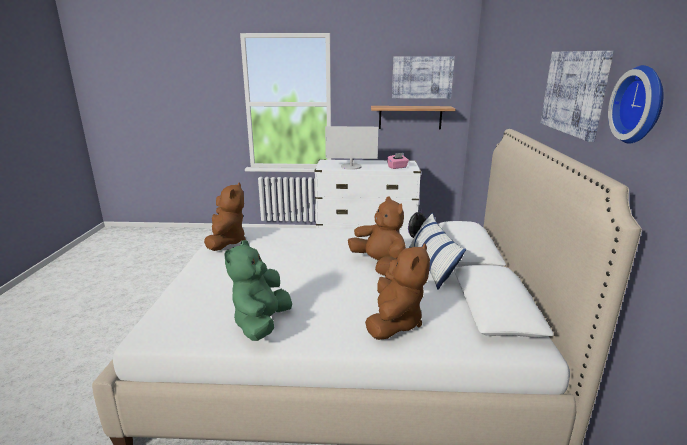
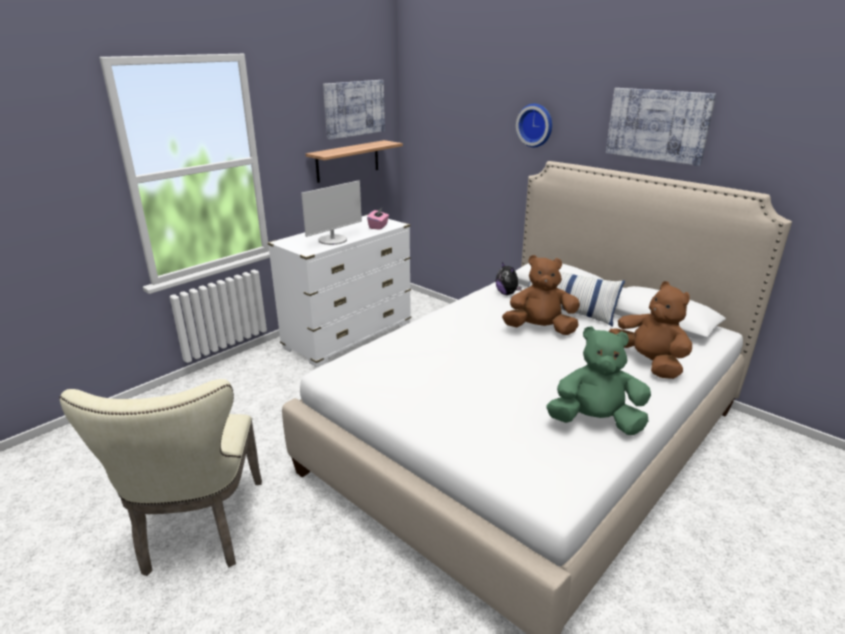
camera: 50 degrees left, 5 degrees up
(151, 290) = (199, 532): none -> beige chair
(226, 242) = (370, 383): brown plush toy -> none
(261, 324) = (595, 422): green plush toy -> green plush toy turned 135 degrees clockwise
(641, 105) = (761, 135): wall clock -> wall clock (536, 125)

